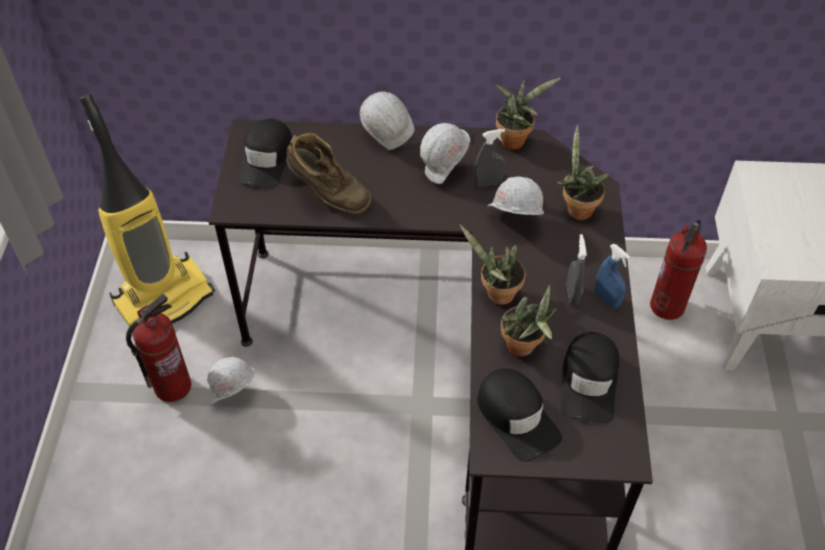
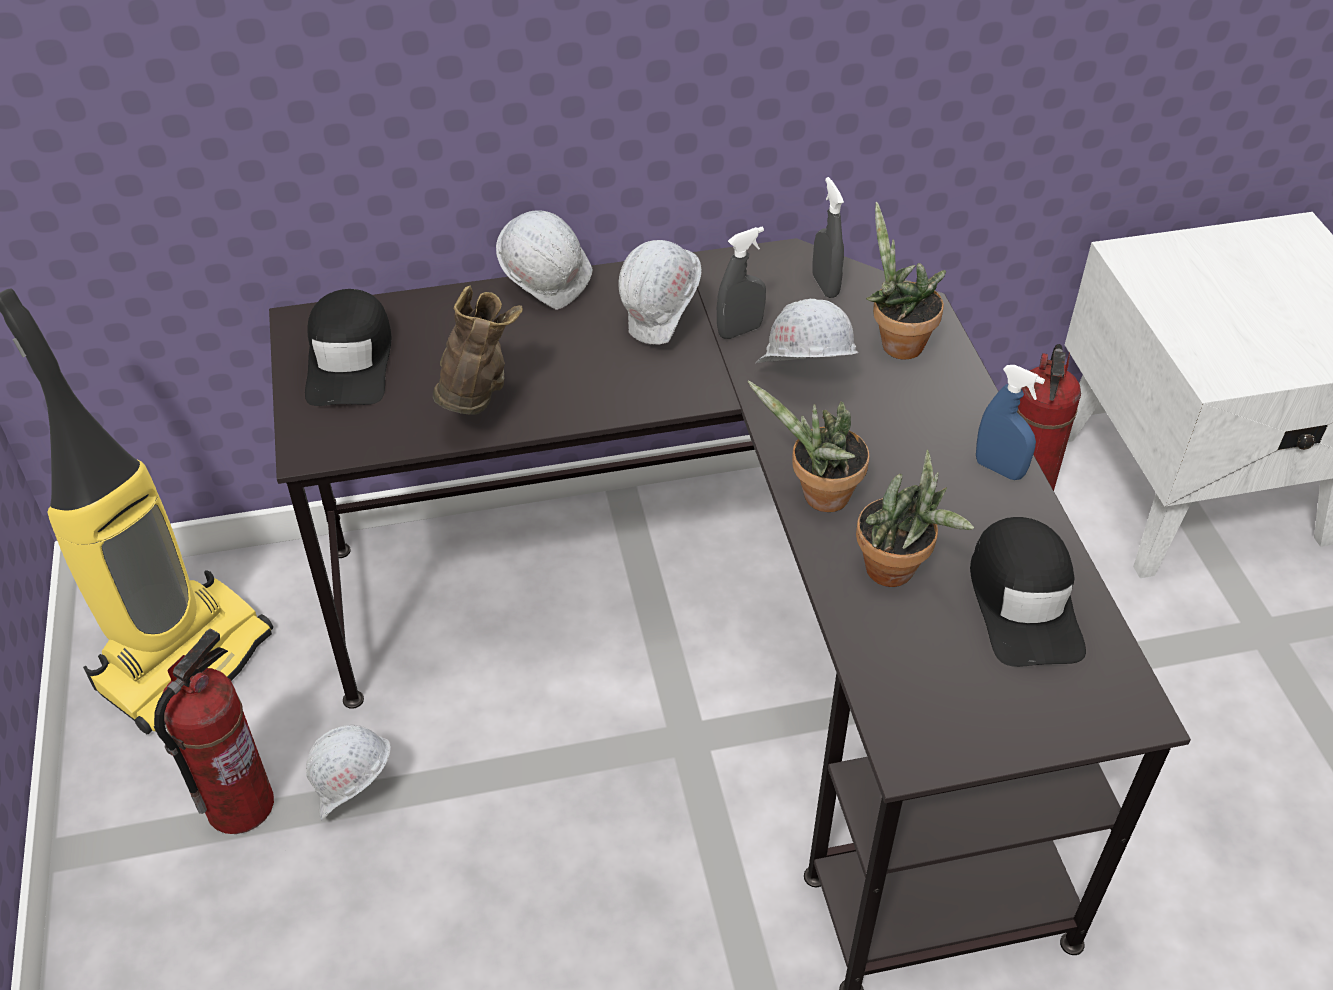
camera: 15 degrees left, 5 degrees down
(328, 196) = (477, 398): brown boot -> brown boot turned 105 degrees counterclockwise
(515, 139) = (758, 259): potted plant -> none
(516, 417) = (928, 686): black cap -> none
(572, 294) = (942, 473): grey spray bottle -> grey spray bottle (825, 286)

